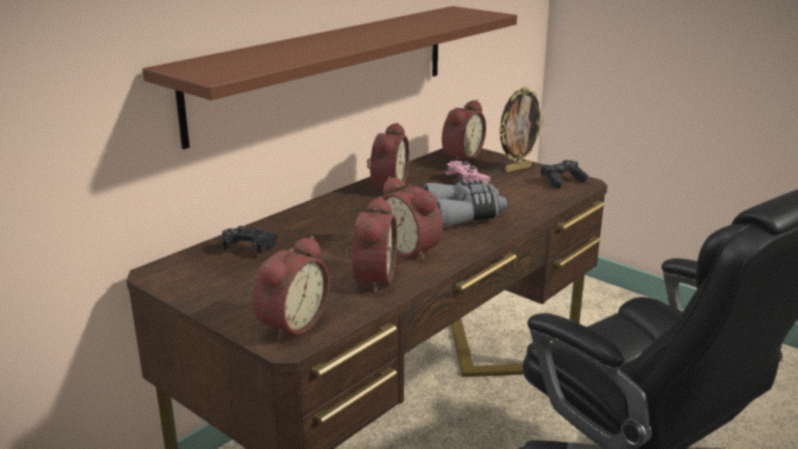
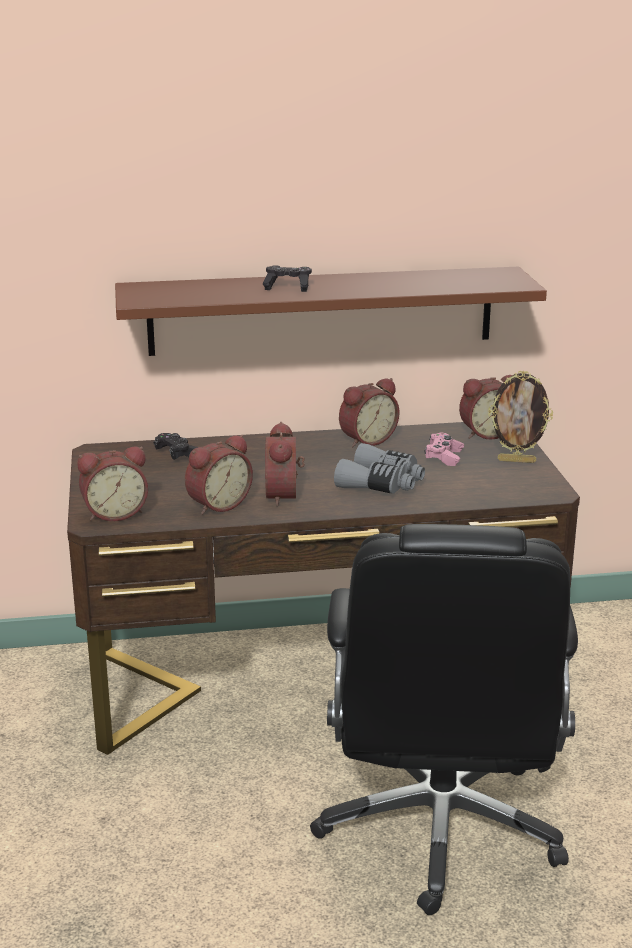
camera: 40 degrees right, 0 degrees up
(562, 181) = (534, 485): black game controller -> black game controller (288, 287)

